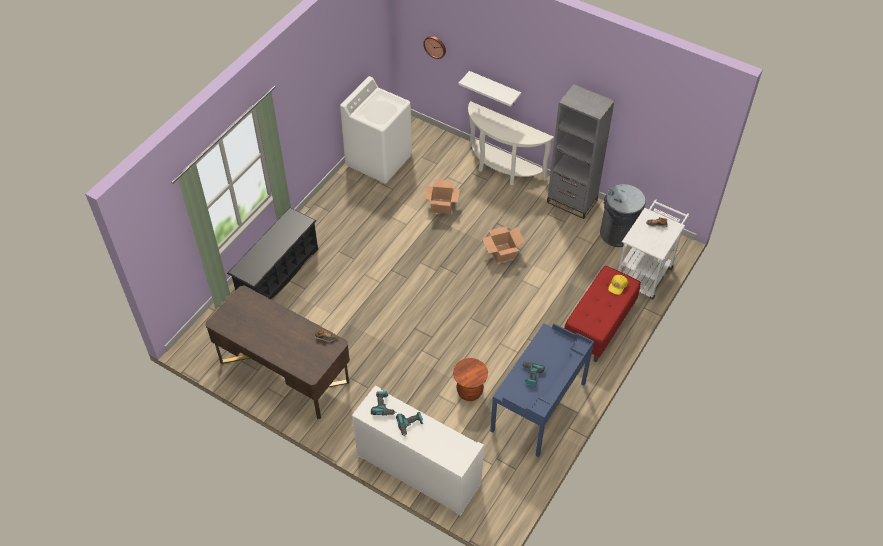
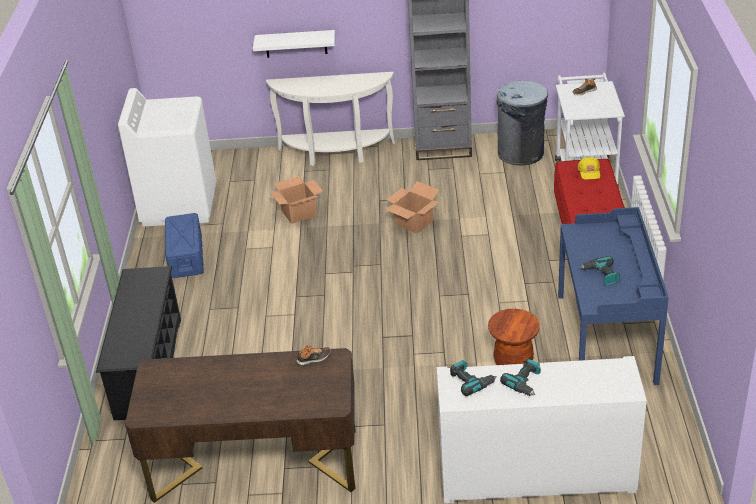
camera: 30 degrees left, 15 degrees down
(354, 203) = (186, 256): none -> blue storage box
(435, 46) = (198, 22): wall clock -> none

